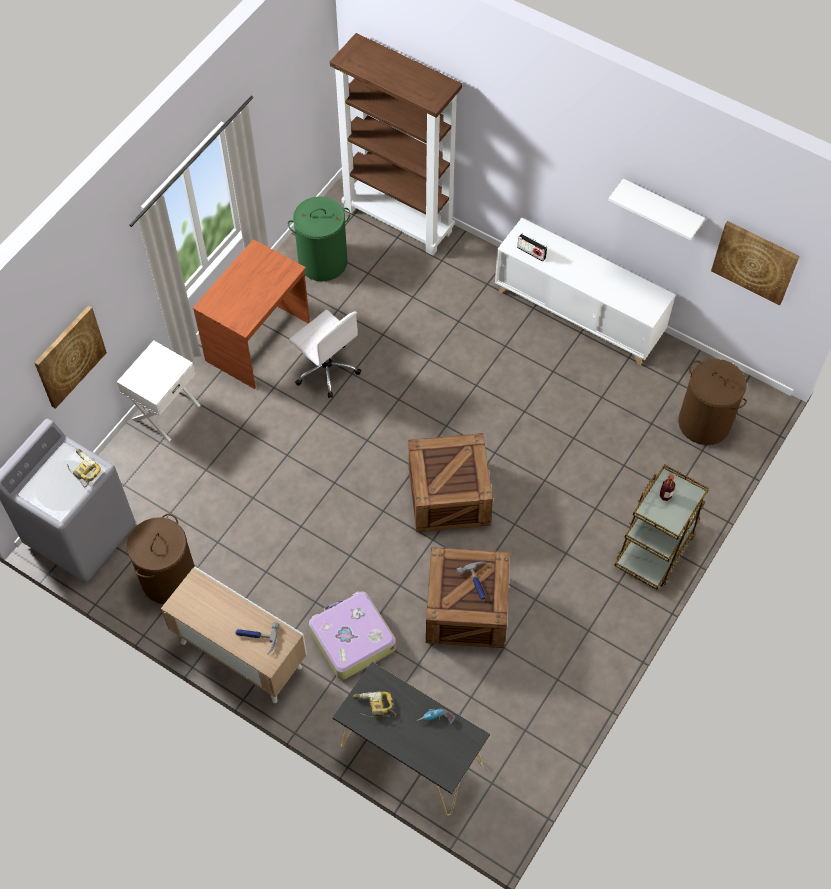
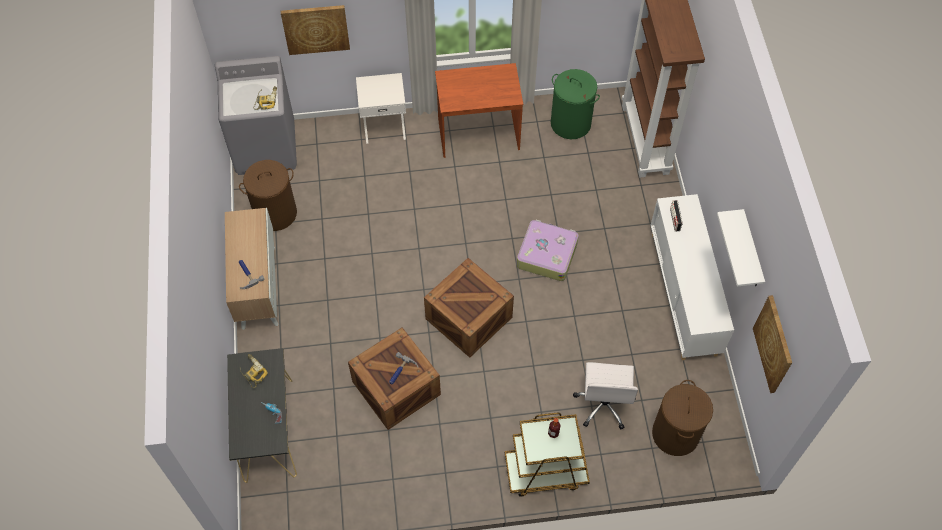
camera: 50 degrees right, 0 degrees up
(326, 369) = (495, 184): white office chair -> white office chair (604, 404)
(351, 639) = (319, 338): suitcase -> suitcase (546, 254)

